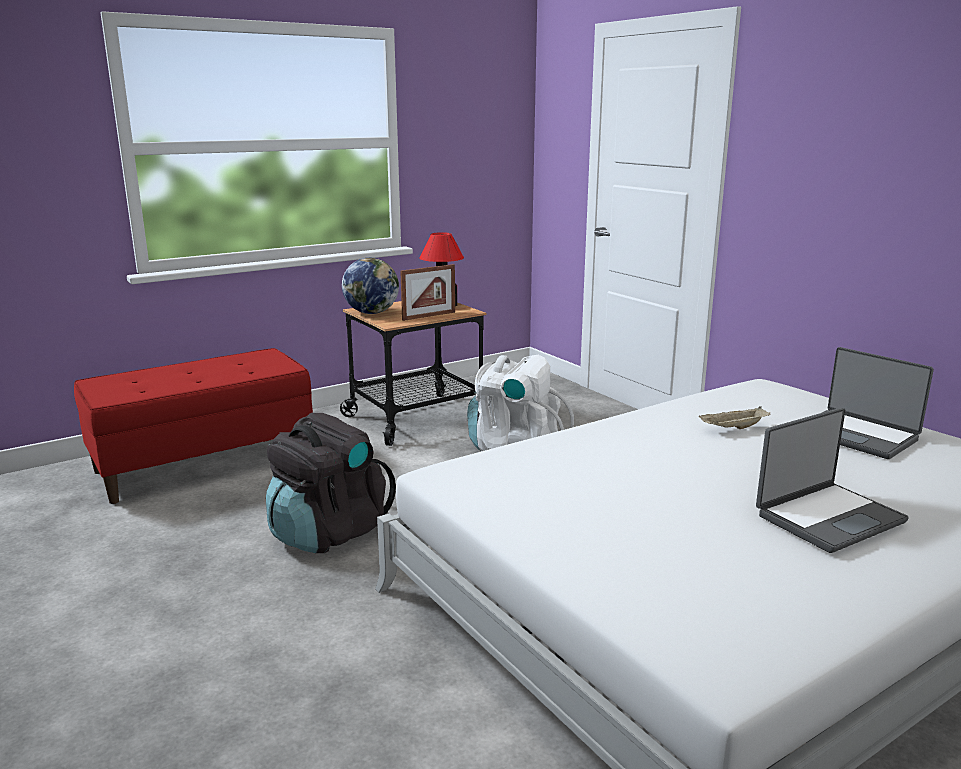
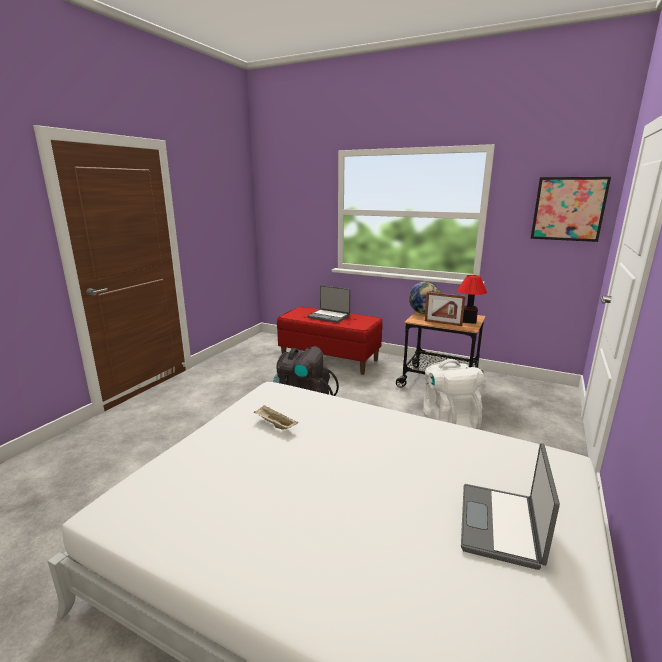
camera: 60 degrees right, 0 degrees up
(490, 126) = (568, 209): none -> picture
(733, 428) = (439, 460): beige tray -> beige tray (274, 424)
(827, 517) = (315, 527): laptop -> laptop (329, 316)

